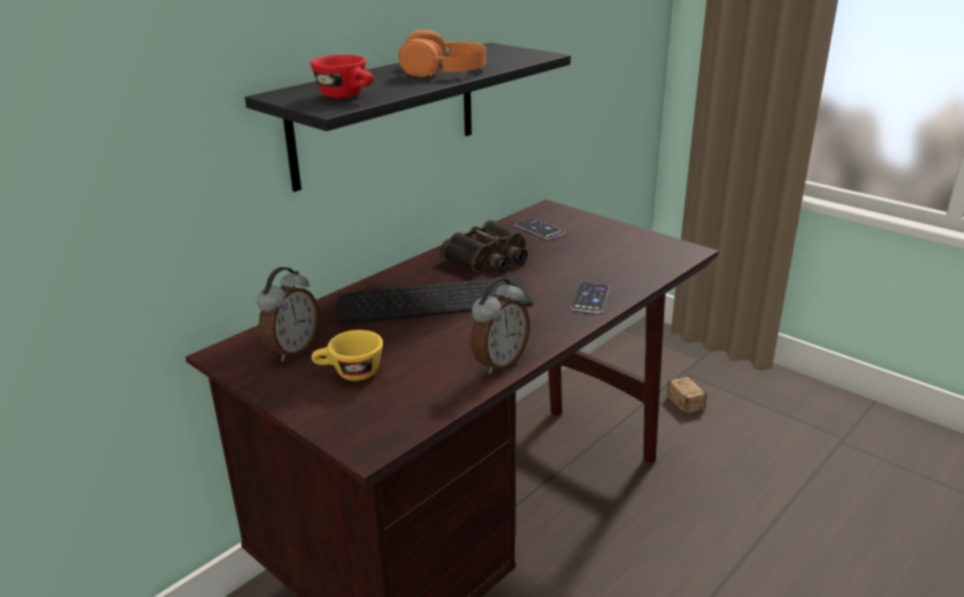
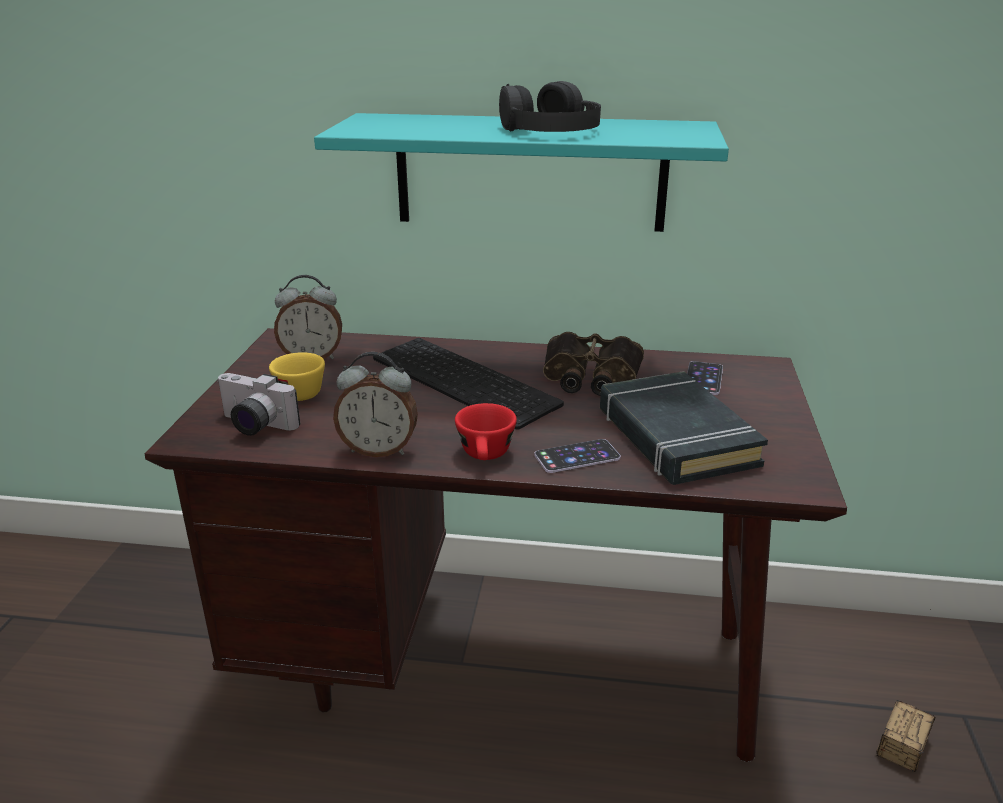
camera: 55 degrees right, 0 degrees up
(348, 96) = (395, 128): red cup -> red cup (486, 456)
(386, 114) = (530, 172): black shelf -> turquoise shelf
(386, 408) = (253, 426): none -> camera
(444, 70) = (550, 130): orange headphones -> black headphones
(601, 262) = (675, 437): none -> black book

